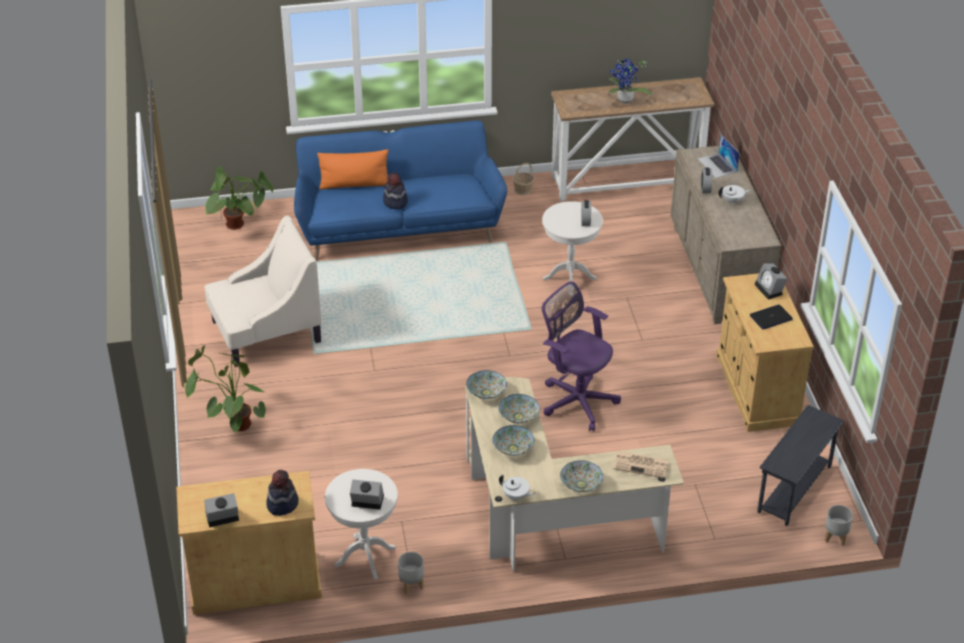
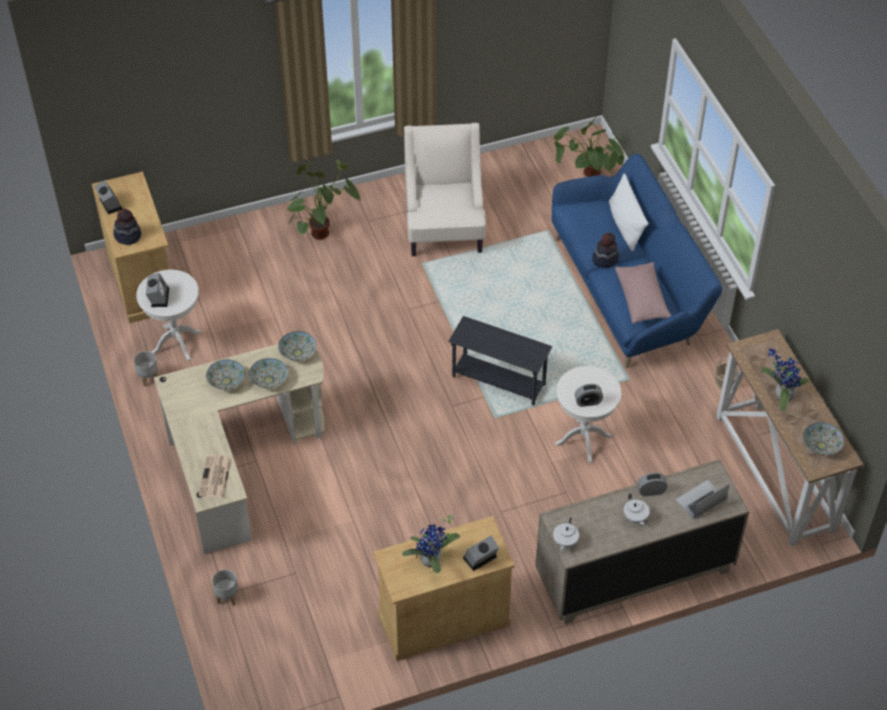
camera: 80 degrees right, 10 degrees up
(265, 332) = (444, 225): beige armchair -> beige armchair turned 150 degrees counterclockwise
(354, 184) = (625, 225): orange pillow -> white pillow
(453, 188) = (642, 300): none -> pink pillow
(516, 496) = (166, 391): white teapot -> white teapot (564, 542)
(576, 400) = (397, 466): purple office chair -> none
(581, 484) = (186, 435): bowl -> bowl (821, 446)
(771, 317) = (432, 561): laptop -> potted plant
(795, 489) = (300, 659): grey side table -> grey side table (498, 381)
(835, 537) = (238, 697): grey planter -> grey planter (227, 597)

